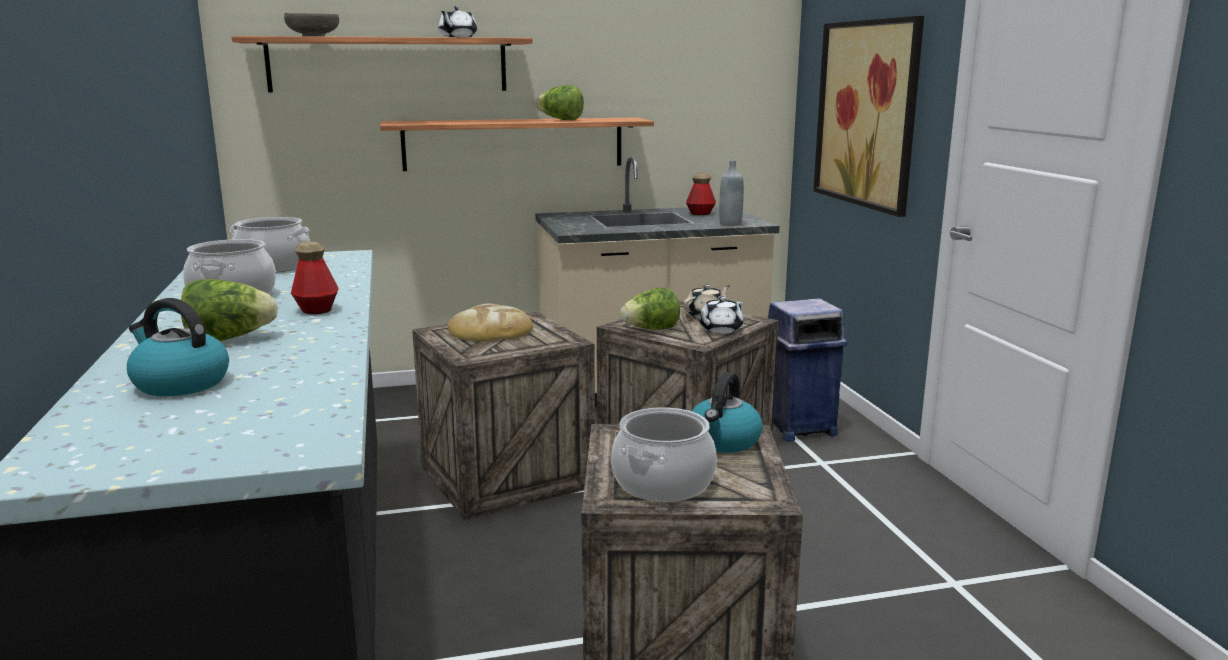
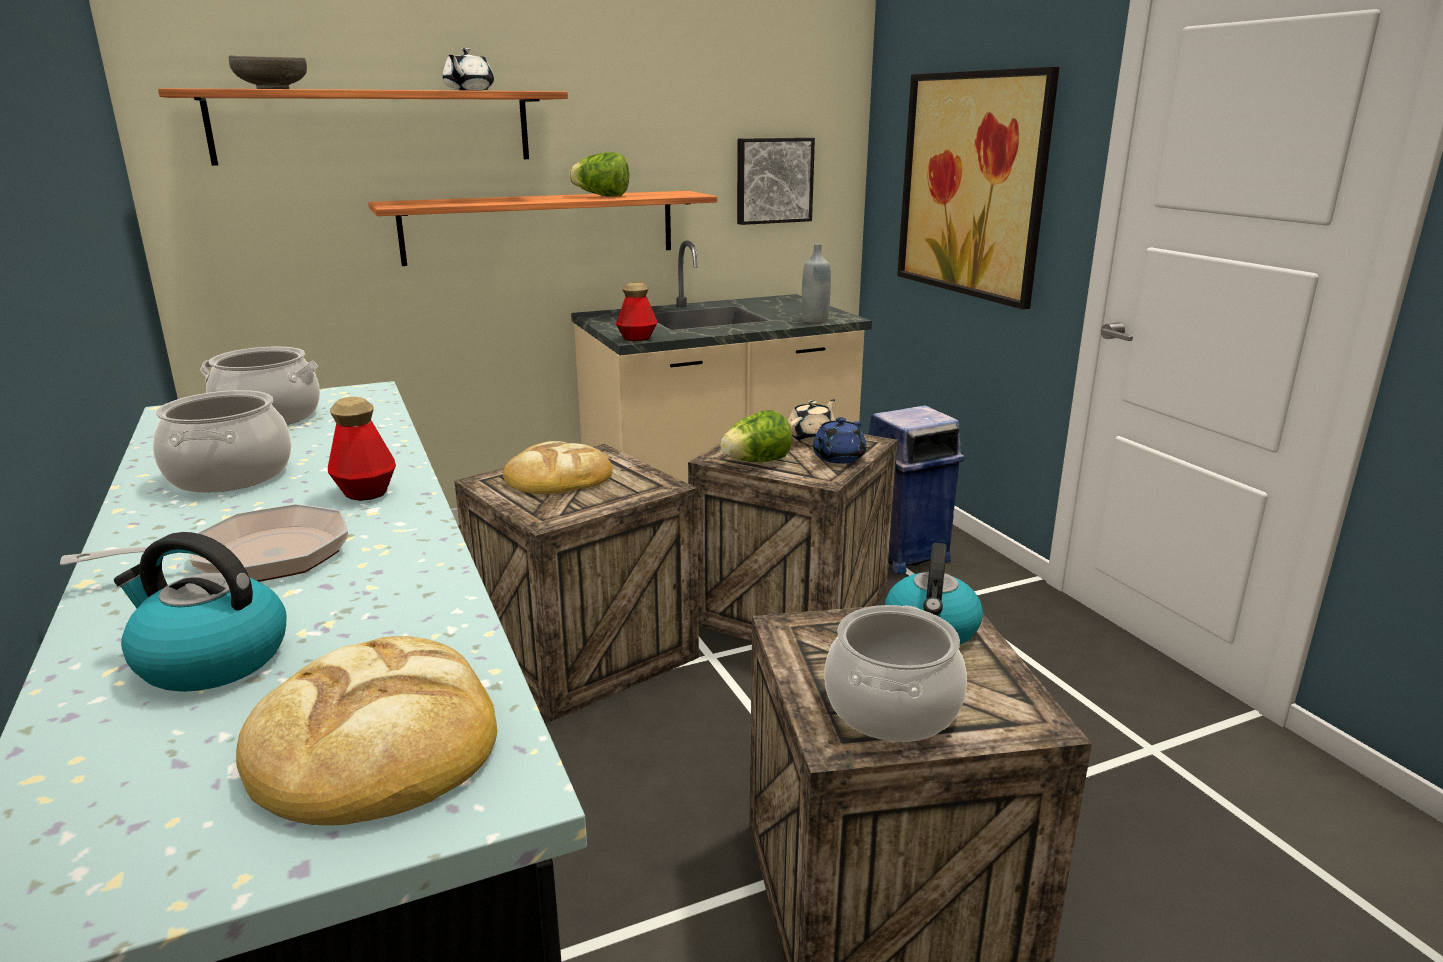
camera: 10 degrees left, 5 degrees up
(229, 339) = (256, 558): lettuce -> frying pan
(258, 424) = (377, 741): none -> bread
(700, 213) = (770, 306): bottle -> bottle (637, 338)
(711, 110) = (773, 180): none -> picture
(719, 330) = (837, 458): white teapot -> blue teapot

